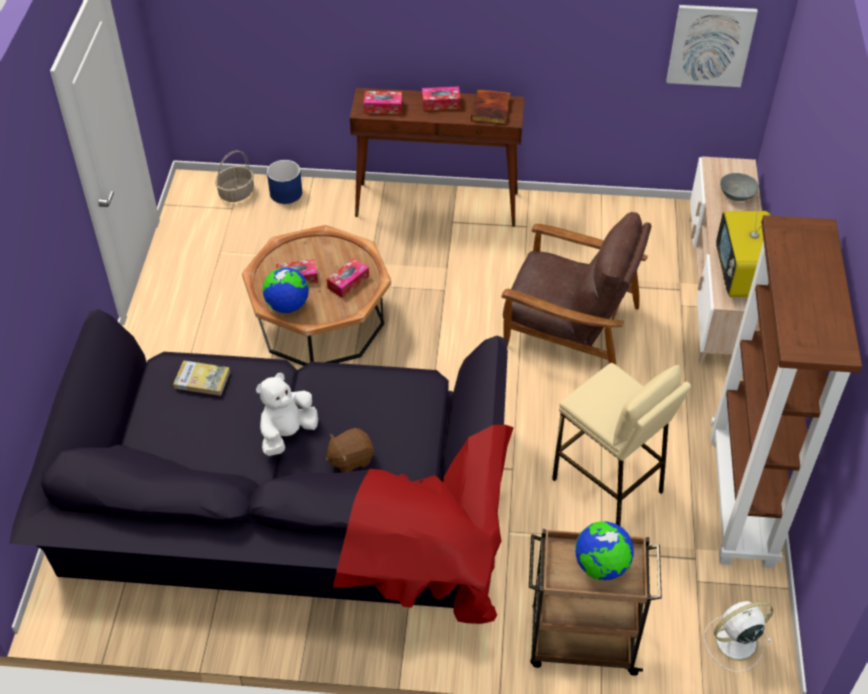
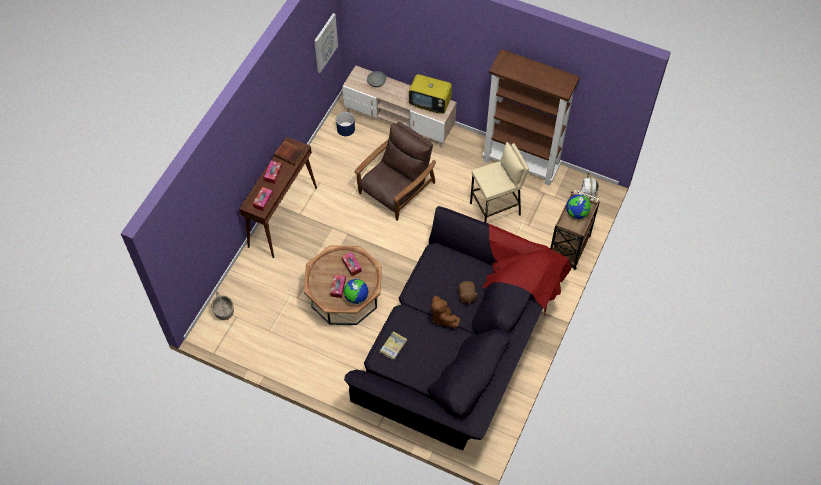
camera: 70 degrees left, 10 degrees up
(286, 193) = (237, 286): blue planter -> blue planter (345, 129)
(287, 434) = (443, 317): white plush toy -> brown plush toy

